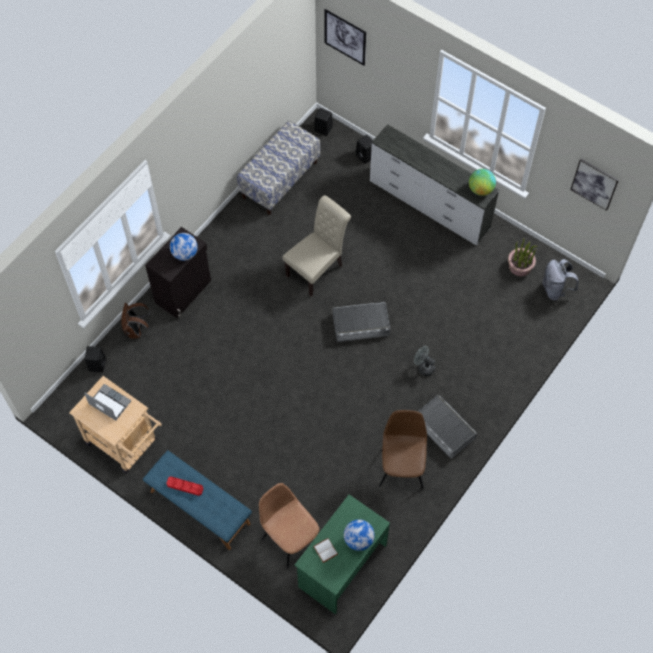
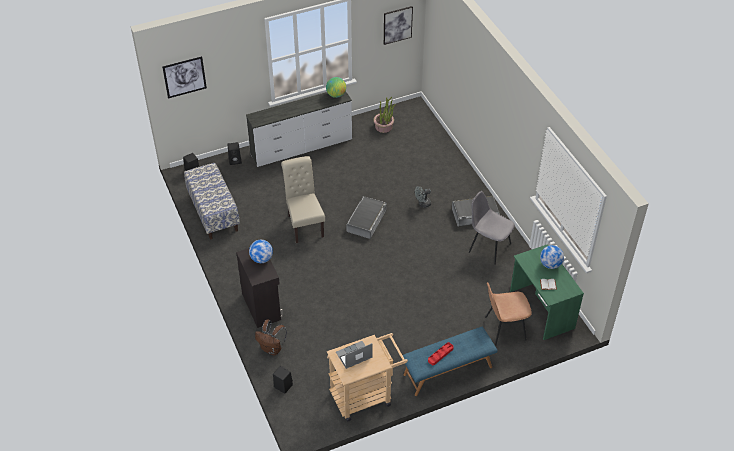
camera: 60 degrees left, 15 degrees down
(402, 467) = (489, 247): brown chair -> grey chair
(555, 289) = (413, 119): grey backpack -> none

